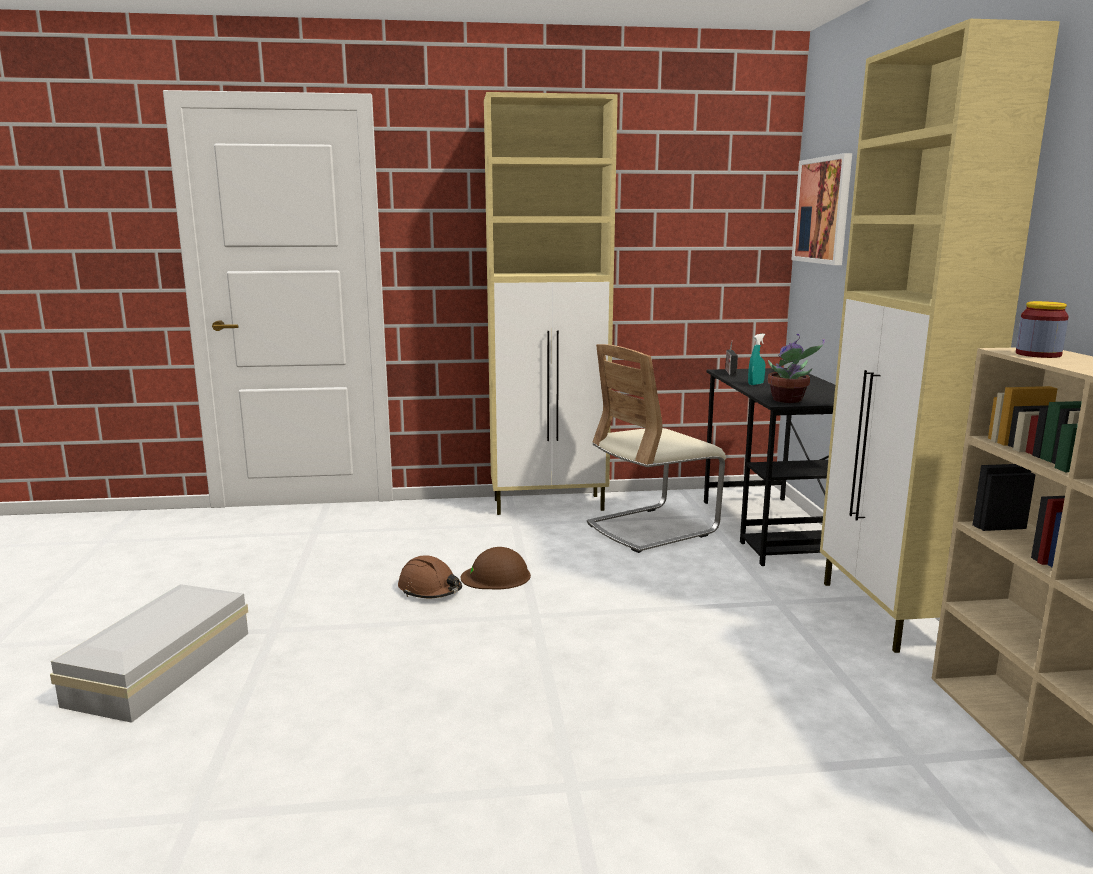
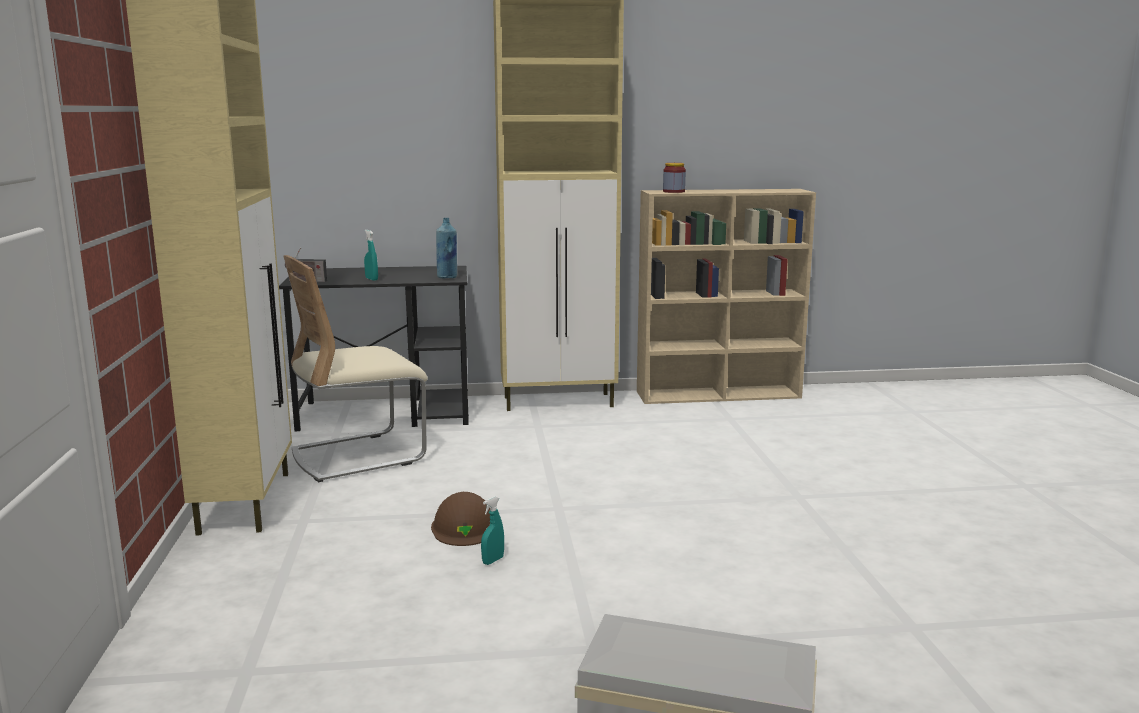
camera: 90 degrees left, 0 degrees up
(430, 590) = (493, 560): brown hard hat -> turquoise spray bottle
(651, 528) = (358, 456): beige chair -> beige chair turned 90 degrees clockwise
(788, 400) = (447, 277): potted plant -> blue bottle
(823, 210) = (311, 109): picture -> none

